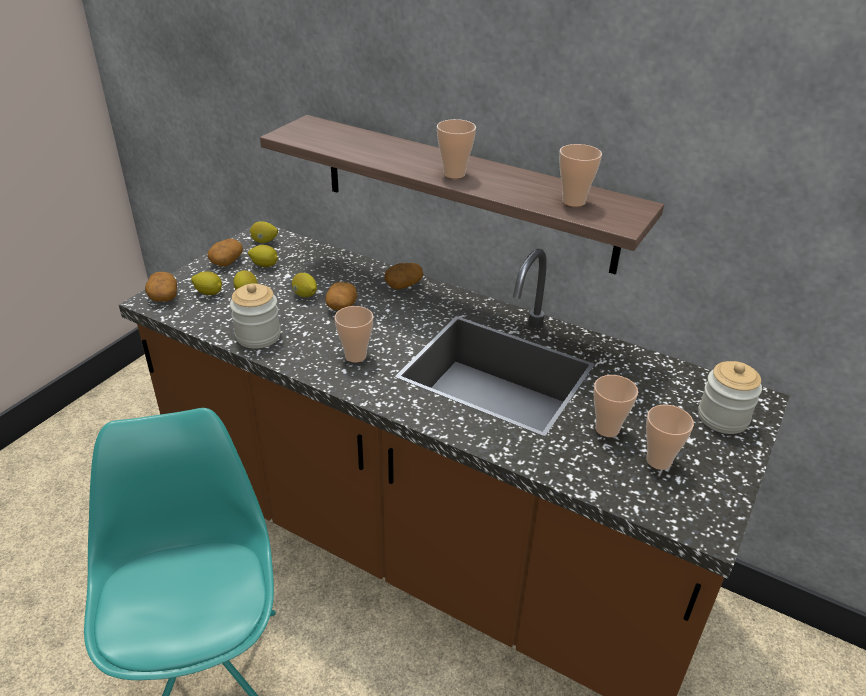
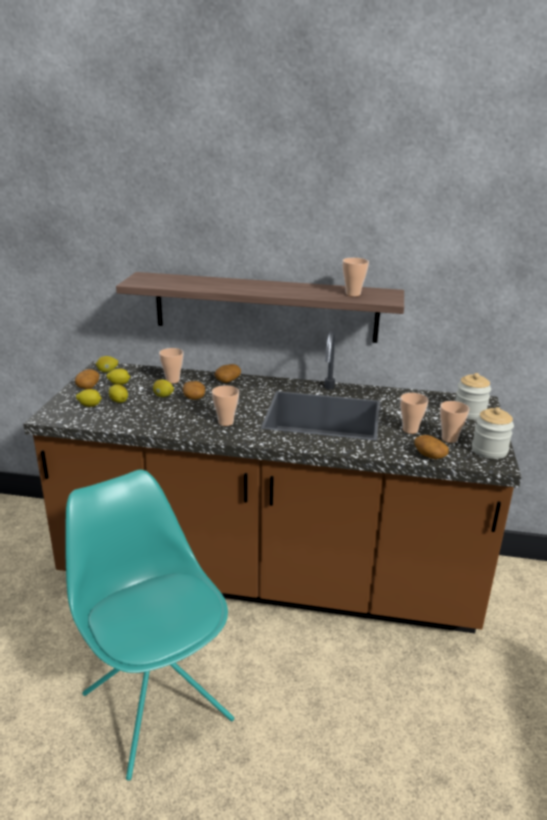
camera: 20 degrees left, 10 degrees down
(163, 296) = (55, 413): potato -> potato (429, 455)
(258, 336) = (148, 423): jar -> jar (489, 450)
(454, 174) = (268, 289): cup -> cup (172, 380)

